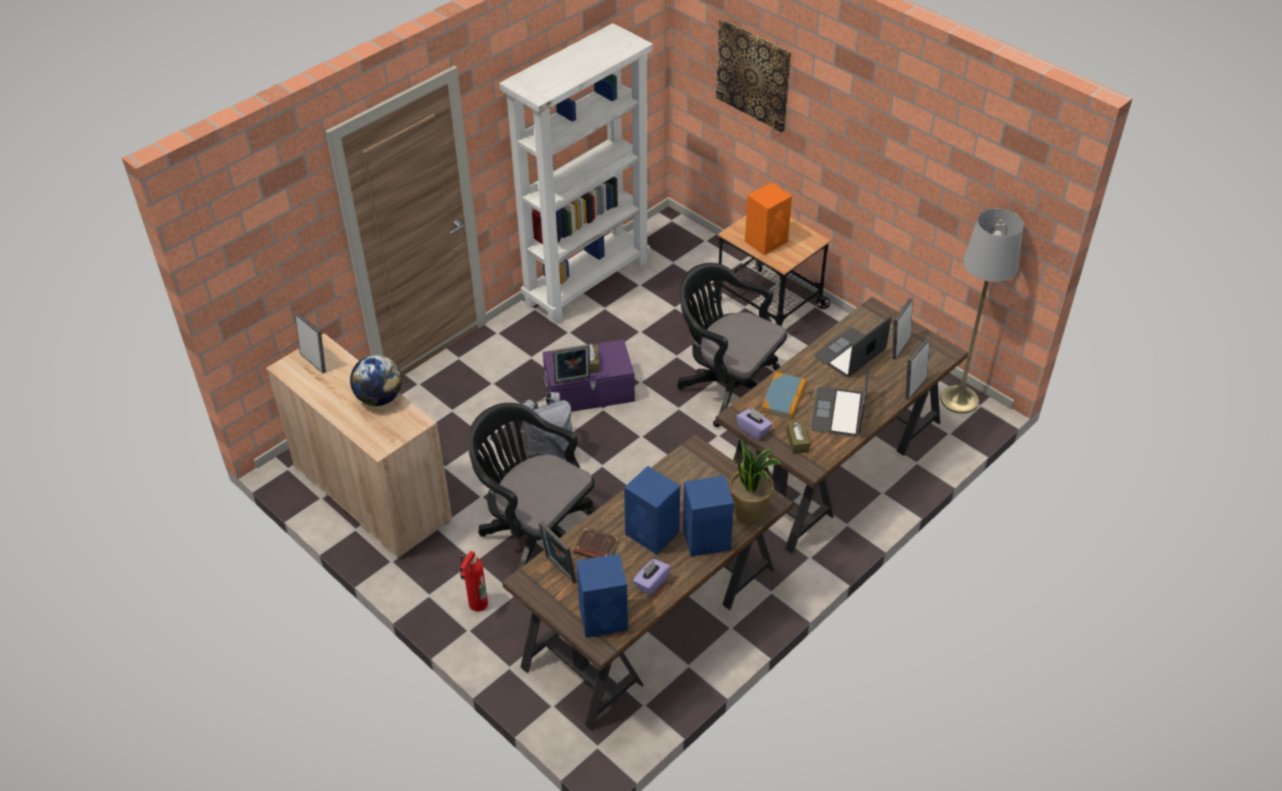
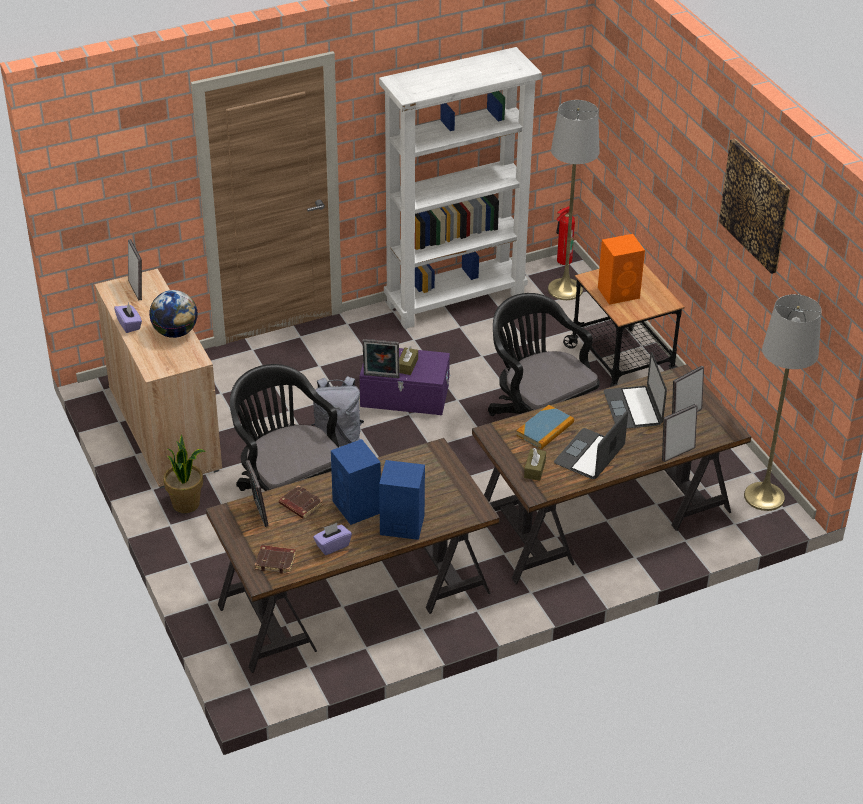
camera: 20 degrees right, 5 degrees down
(476, 604) = (206, 544): fire extinguisher -> fire extinguisher (562, 260)
(604, 618) = (276, 561): blue speaker -> brown book
(681, 246) = (565, 289): none -> grey floor lamp
(750, 512) = (454, 514): potted plant -> potted plant (186, 504)
(753, 430) = (500, 448): purple tissue box -> purple tissue box (129, 325)
(754, 74) = (643, 125): picture -> picture (755, 205)
(850, 353) = (633, 408): laptop -> laptop turned 75 degrees counterclockwise

